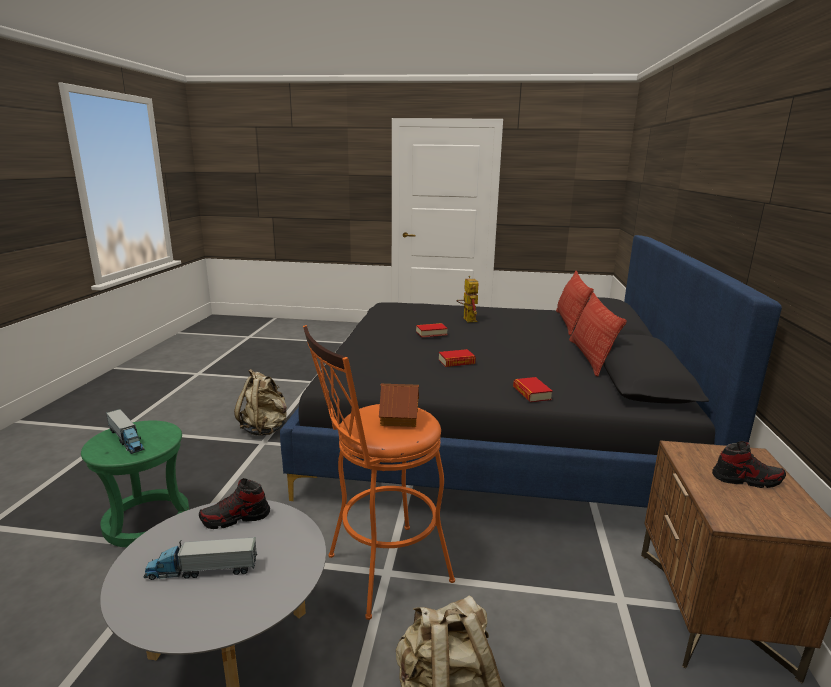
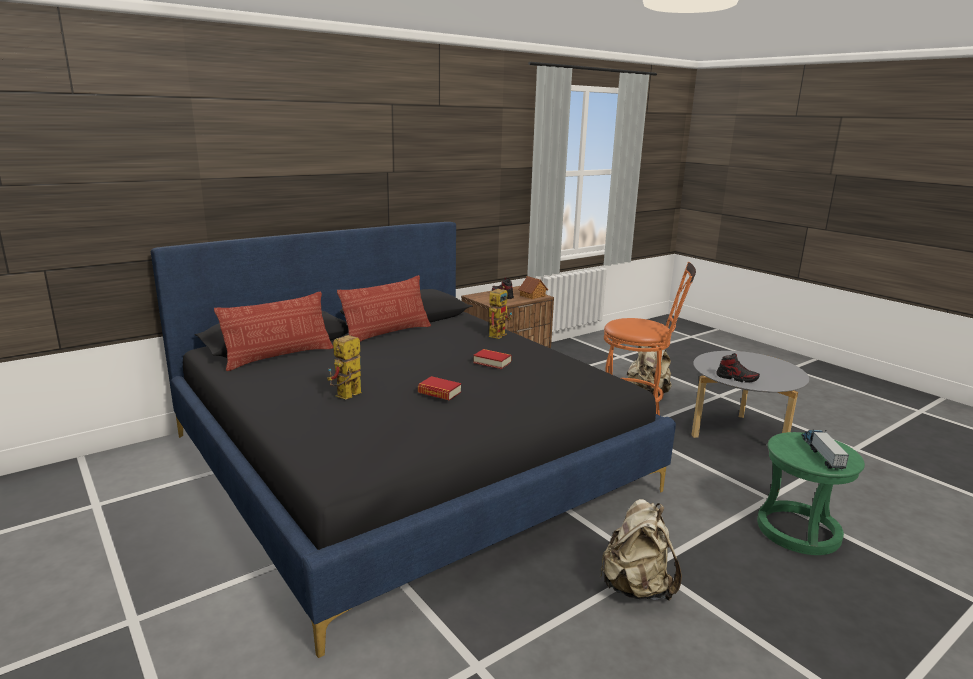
camera: 135 degrees left, 0 degrees up
(202, 570) = (759, 369): toy truck -> none
(398, 417) = (632, 323): toy house -> toy house (533, 296)
(531, 393) = (498, 334): book -> toy robot

